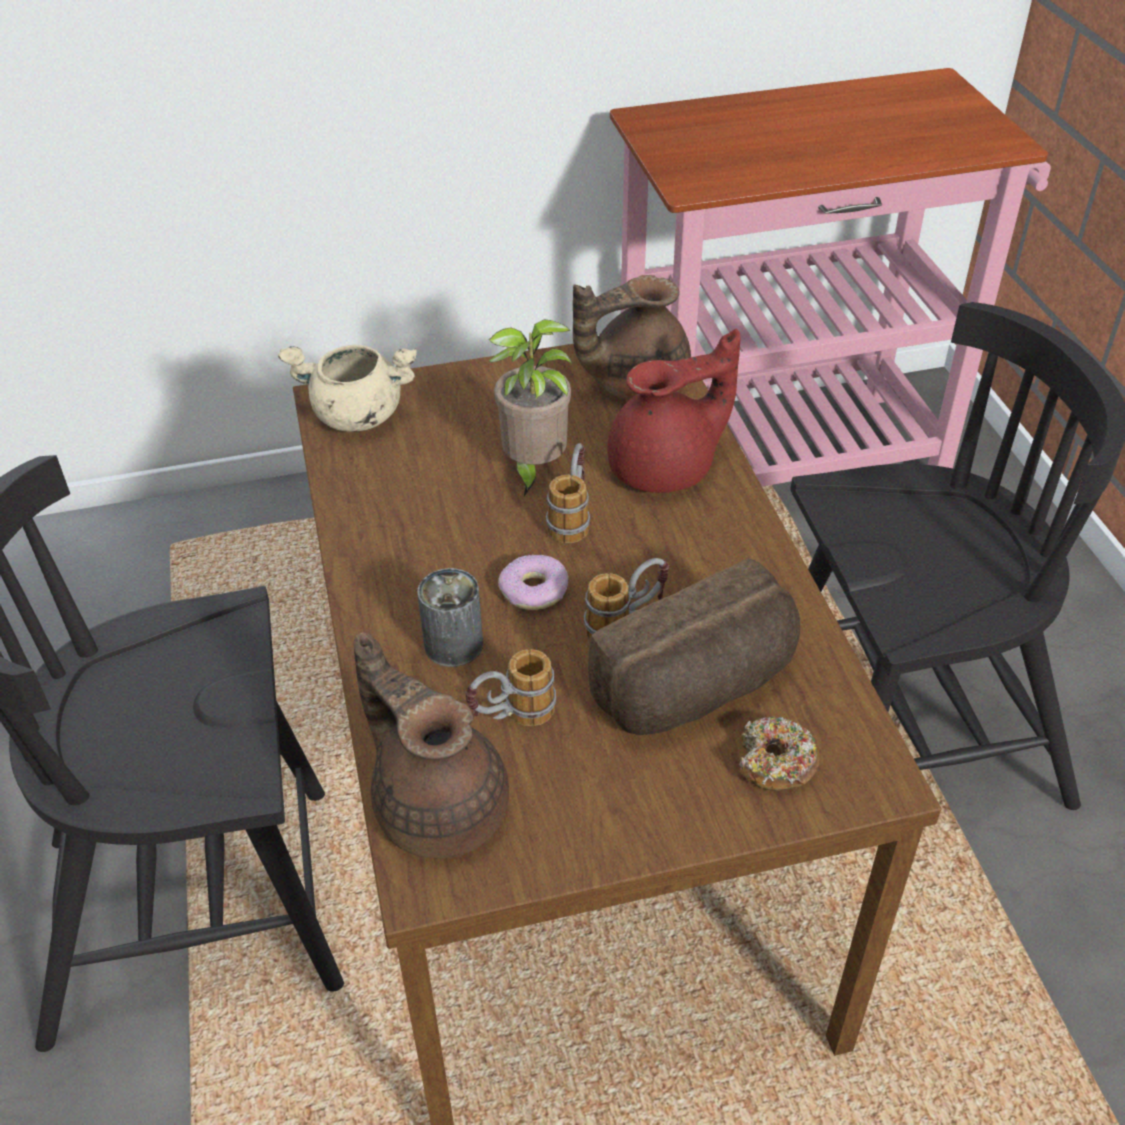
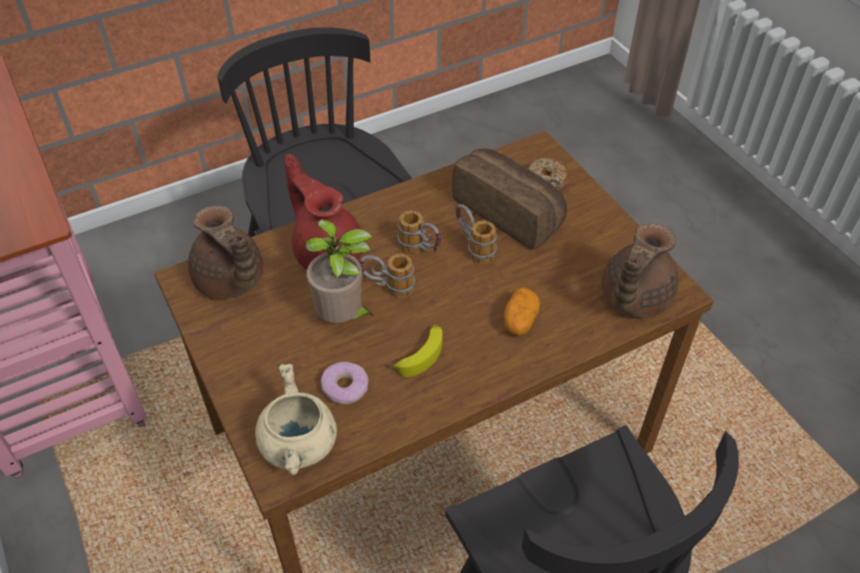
camera: 105 degrees left, 5 degrees up
(439, 531) = (421, 354): none -> banana
(453, 644) = (519, 321): can -> potato
(512, 718) = (562, 282): mug -> mug (420, 250)
(534, 590) = (461, 293): donut -> donut (345, 387)

